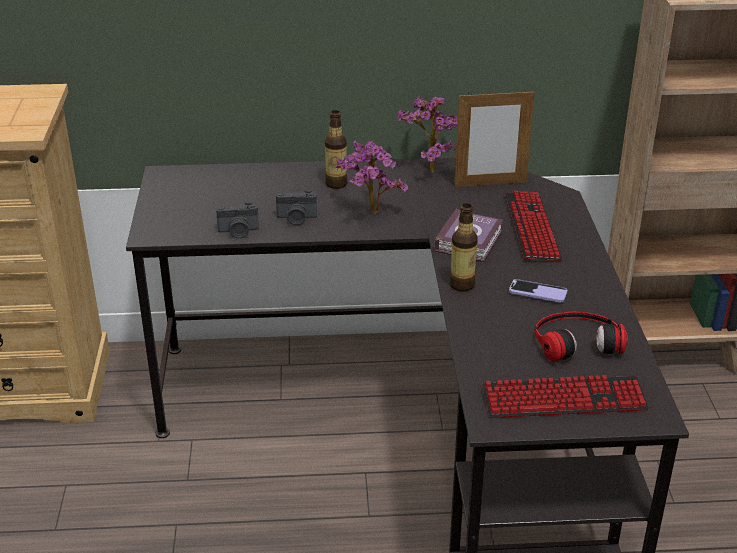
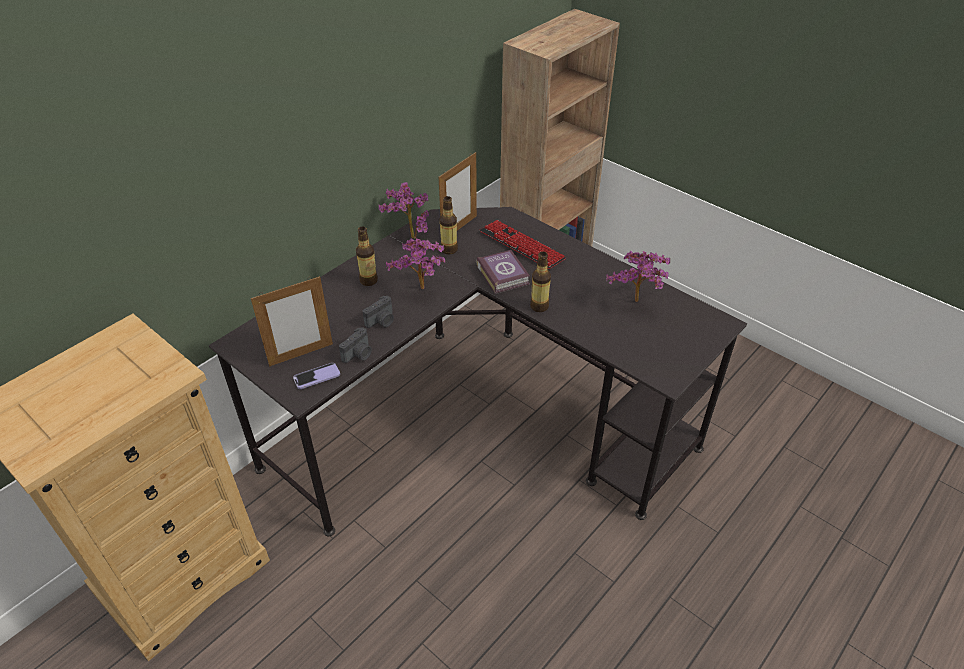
camera: 45 degrees left, 10 degrees up
(196, 207) = (301, 354): none -> picture frame
(450, 196) = (449, 249): none -> bottle
(537, 292) = (581, 286): phone -> phone (317, 377)
(564, 399) = (678, 343): keyboard -> none
(576, 340) = (637, 304): headphones -> potted plant

